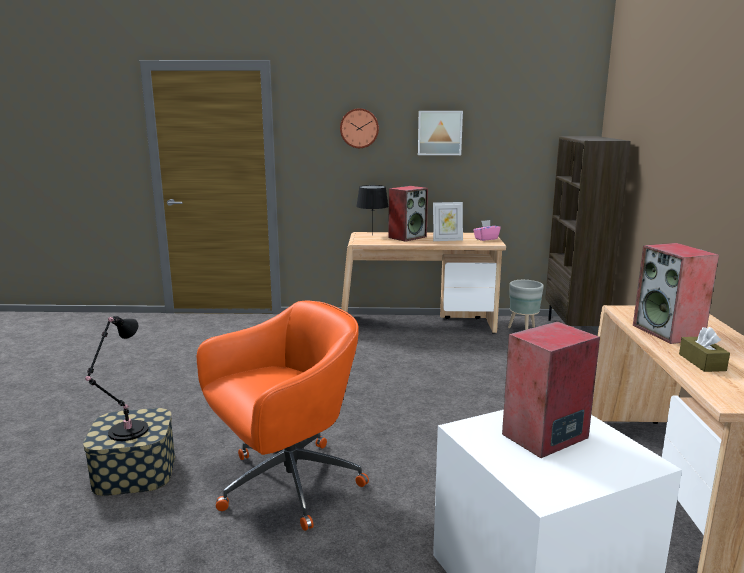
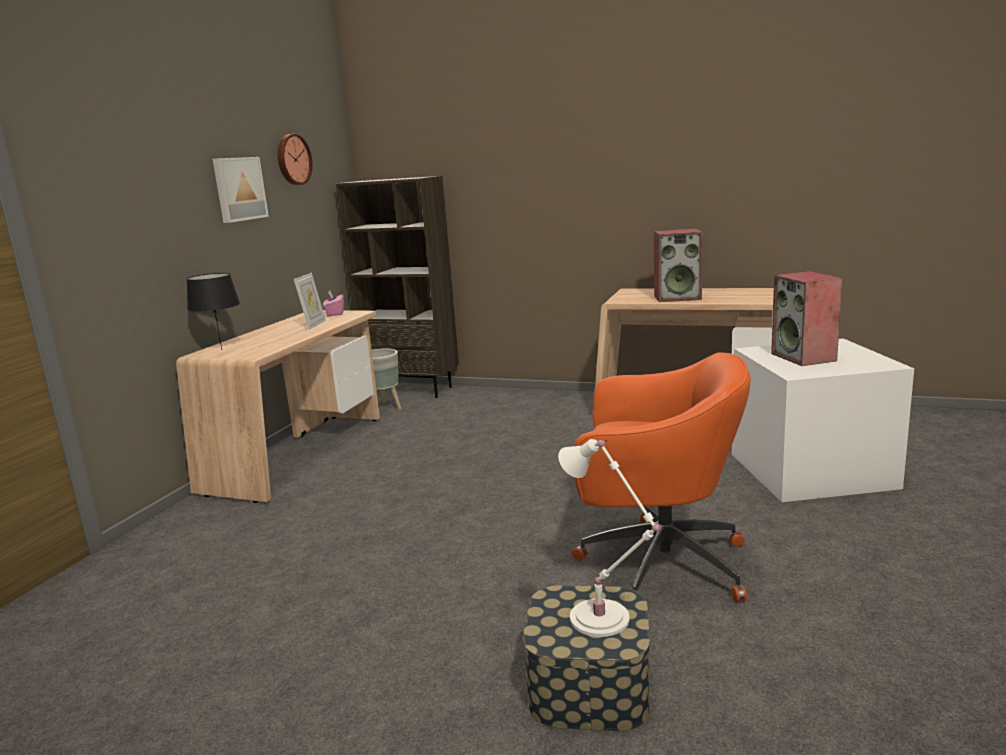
camera: 70 degrees left, 0 degrees up
(125, 432) = (604, 620): black table lamp -> white table lamp
(286, 485) = (658, 564): orange office chair -> orange office chair turned 120 degrees clockwise
(359, 128) = (150, 190): wall clock -> wall clock (292, 159)
(407, 237) = (267, 337): speaker -> none
(702, 362) = (738, 298): brown tissue box -> none

